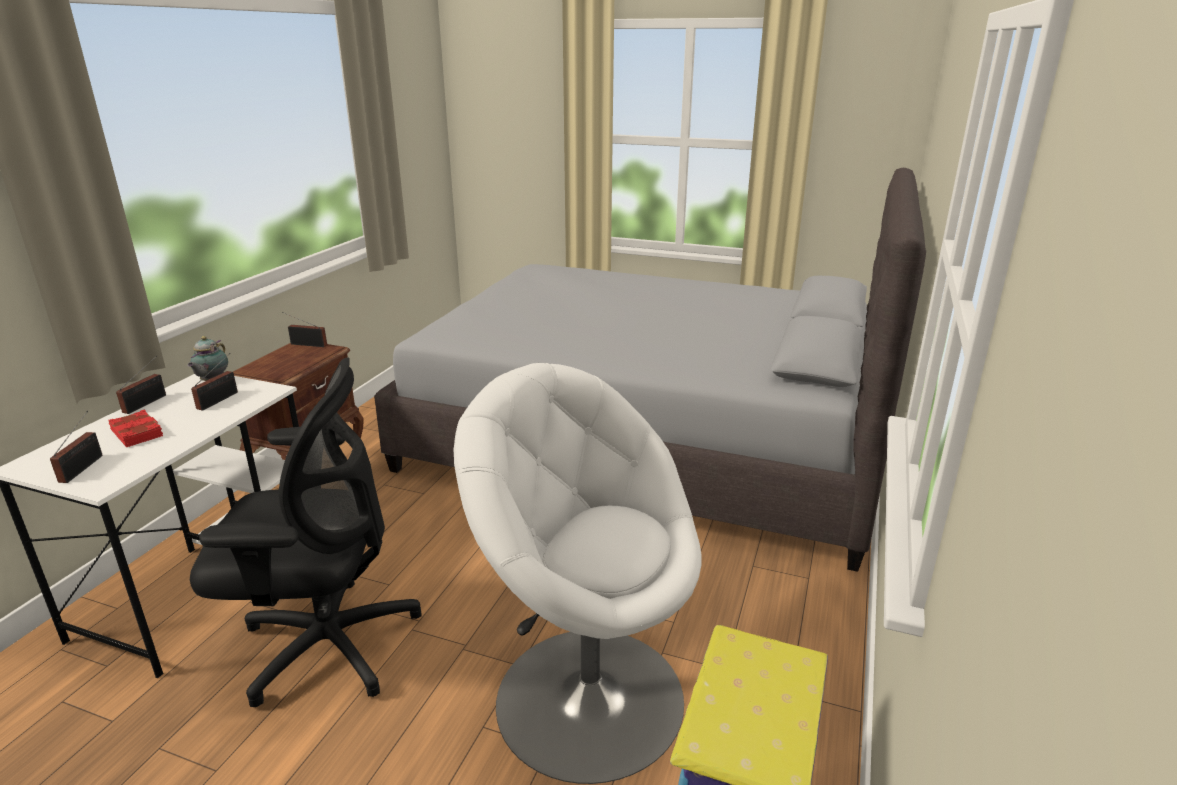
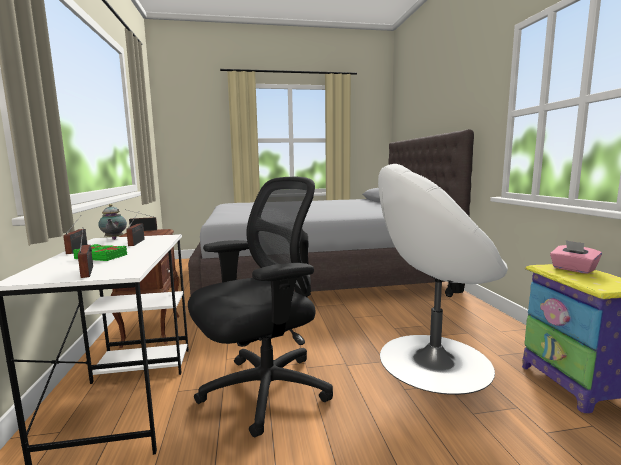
camera: 30 degrees left, 15 degrees down
(138, 433) = (101, 257): red book -> green book
(770, 673) = (573, 269): none -> pink tissue box

